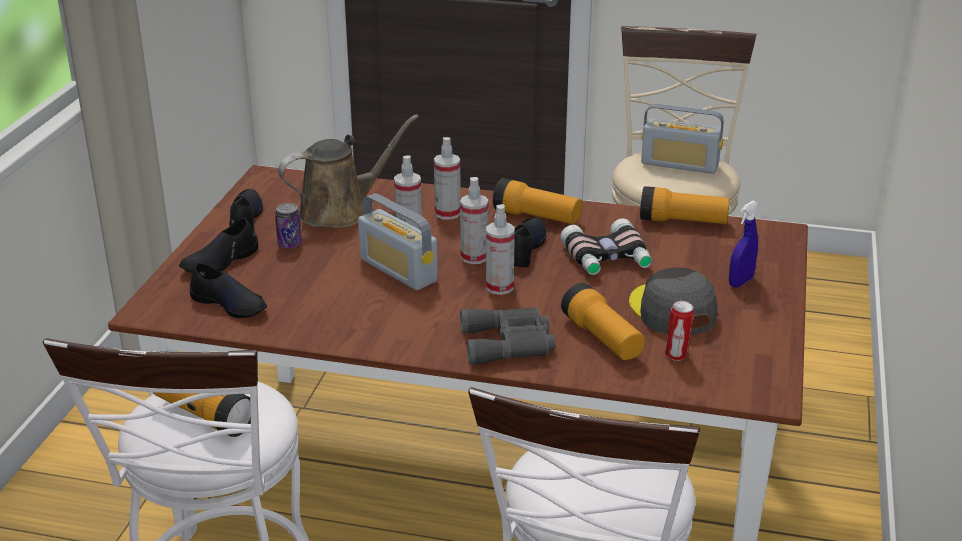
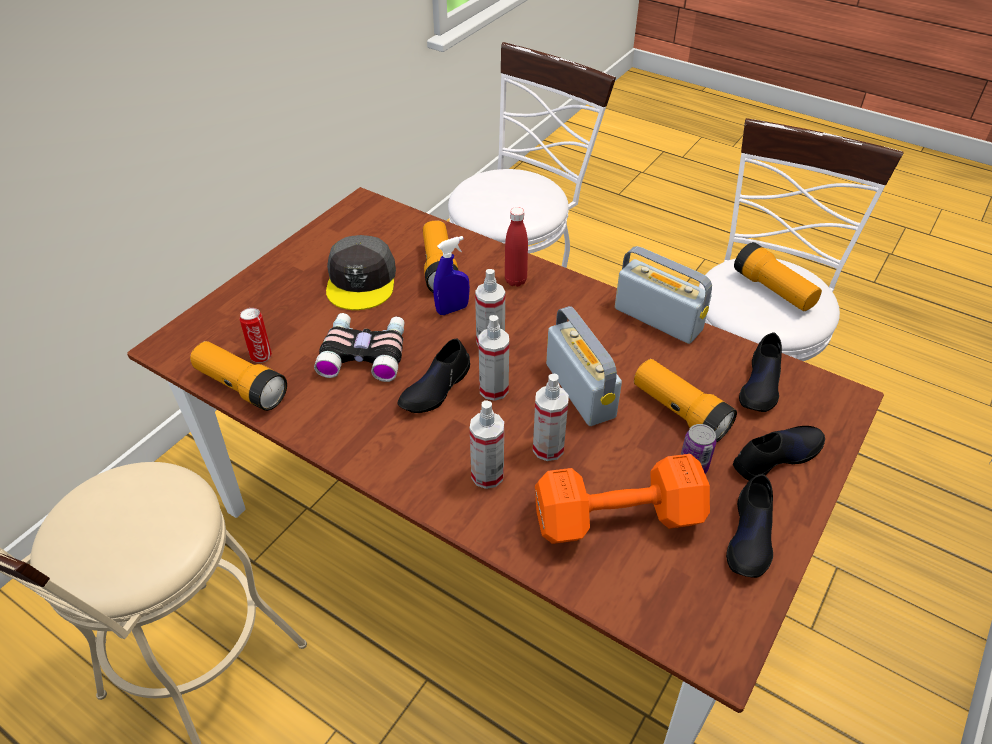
camera: 160 degrees left, 15 degrees up
(230, 304) = (760, 385): black shoe -> black shoe turned 120 degrees counterclockwise
(340, 211) = (621, 519): brown watering can -> orange dumbbell
(510, 343) = (515, 281): grey binoculars -> red bottle
(537, 217) = (388, 438): flashlight -> flashlight (679, 412)
(677, 355) = (396, 242): can -> can (261, 355)
(680, 164) = (112, 527): radio -> radio (657, 319)
(740, 282) = (275, 295): blue spray bottle -> blue spray bottle (452, 309)

